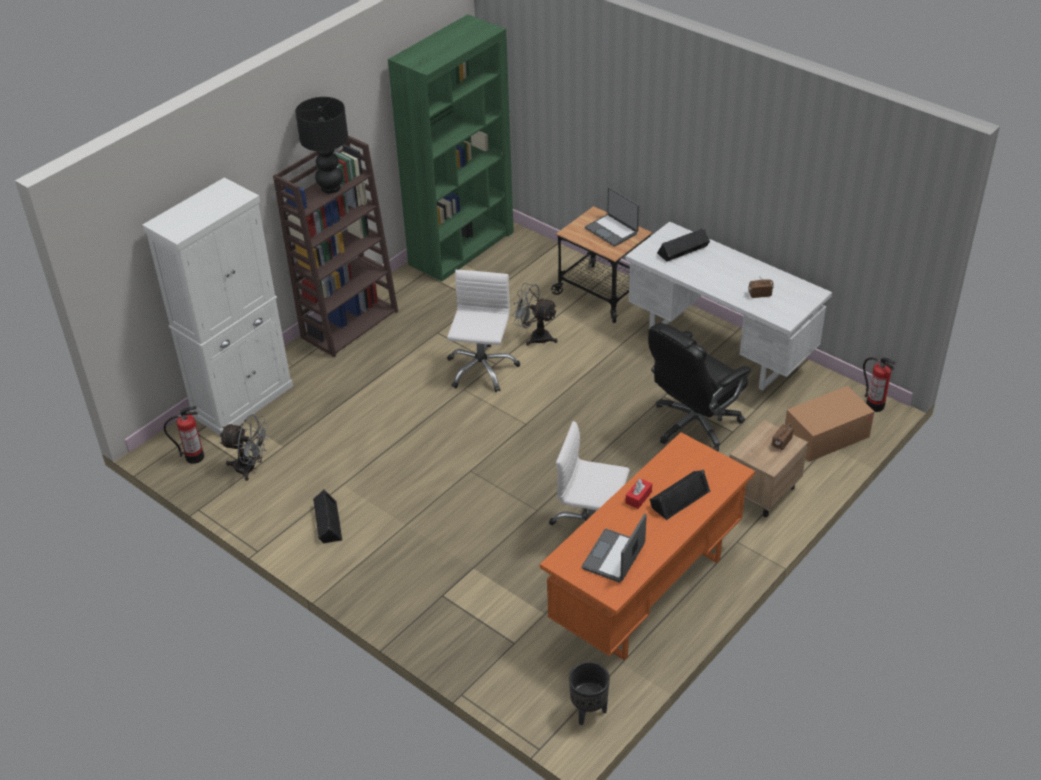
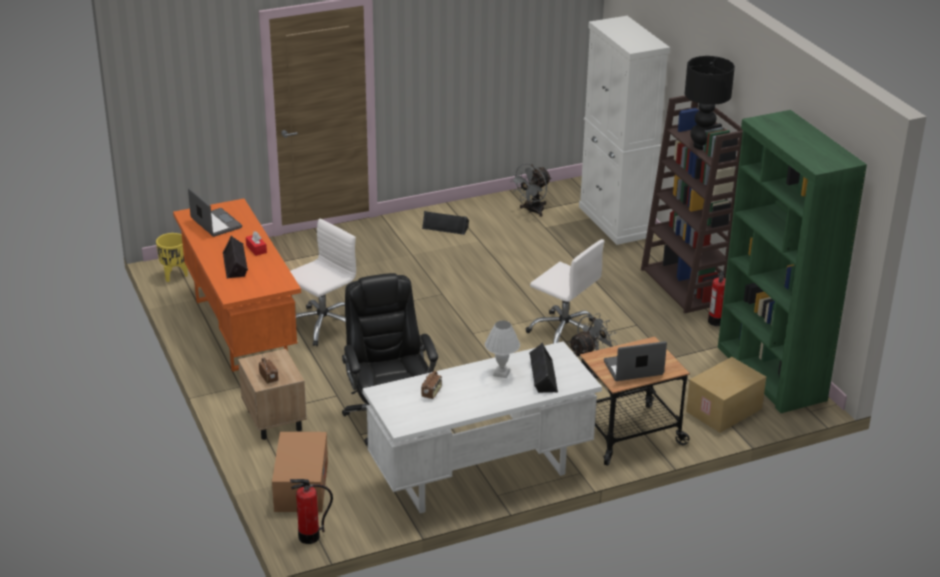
camera: 115 degrees right, 10 degrees down
(194, 457) = (565, 194): fire extinguisher -> fire extinguisher (716, 321)
(532, 257) = (724, 411): none -> cardboard box
(588, 711) = (175, 275): black planter -> yellow planter
(699, 270) = (501, 372): none -> white table lamp

